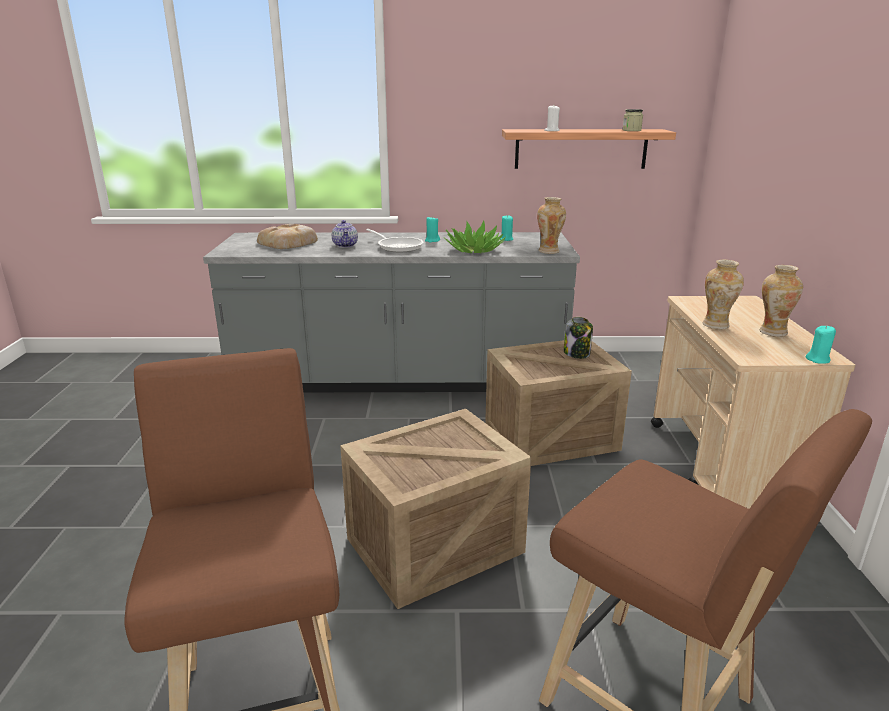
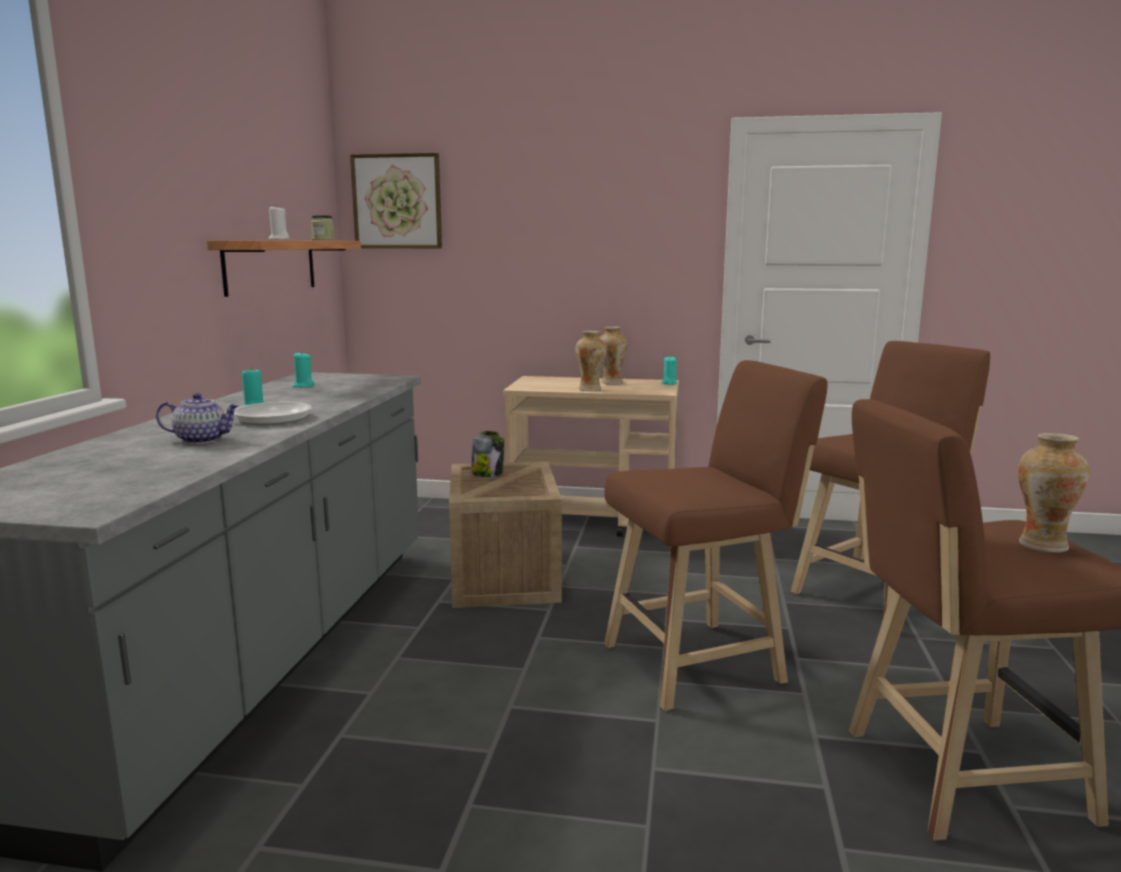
camera: 80 degrees left, 10 degrees down
(289, 243) = (104, 469): bread -> none
(433, 547) = (701, 662): crate -> brown stool
(474, 250) = (341, 396): potted plant -> none
(549, 251) = (388, 379): vase -> vase (1041, 545)
(738, 94) = (397, 201): none -> picture

